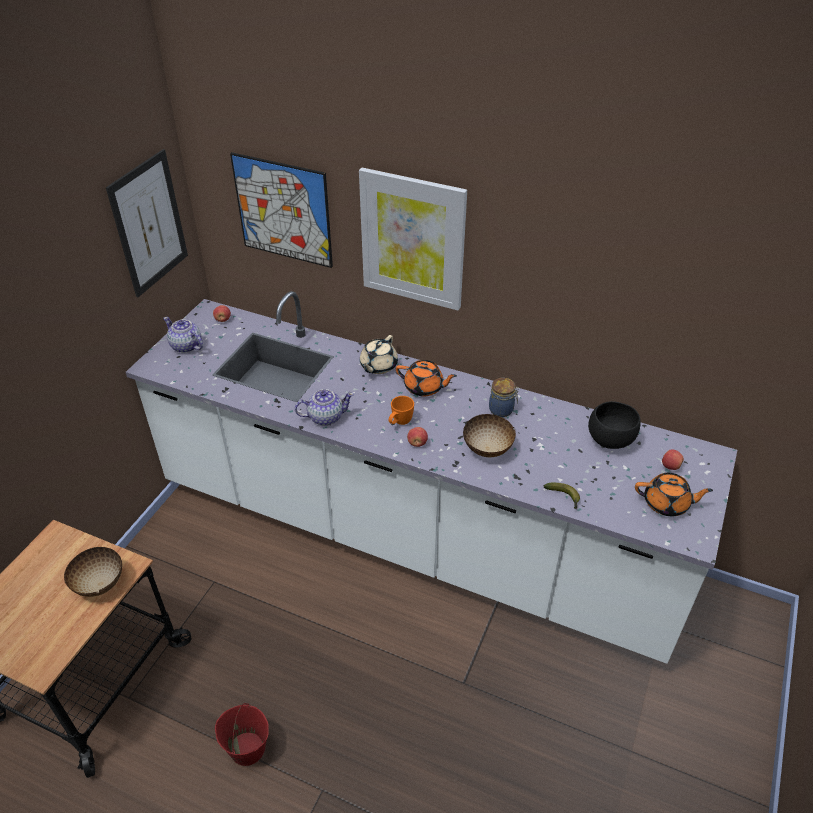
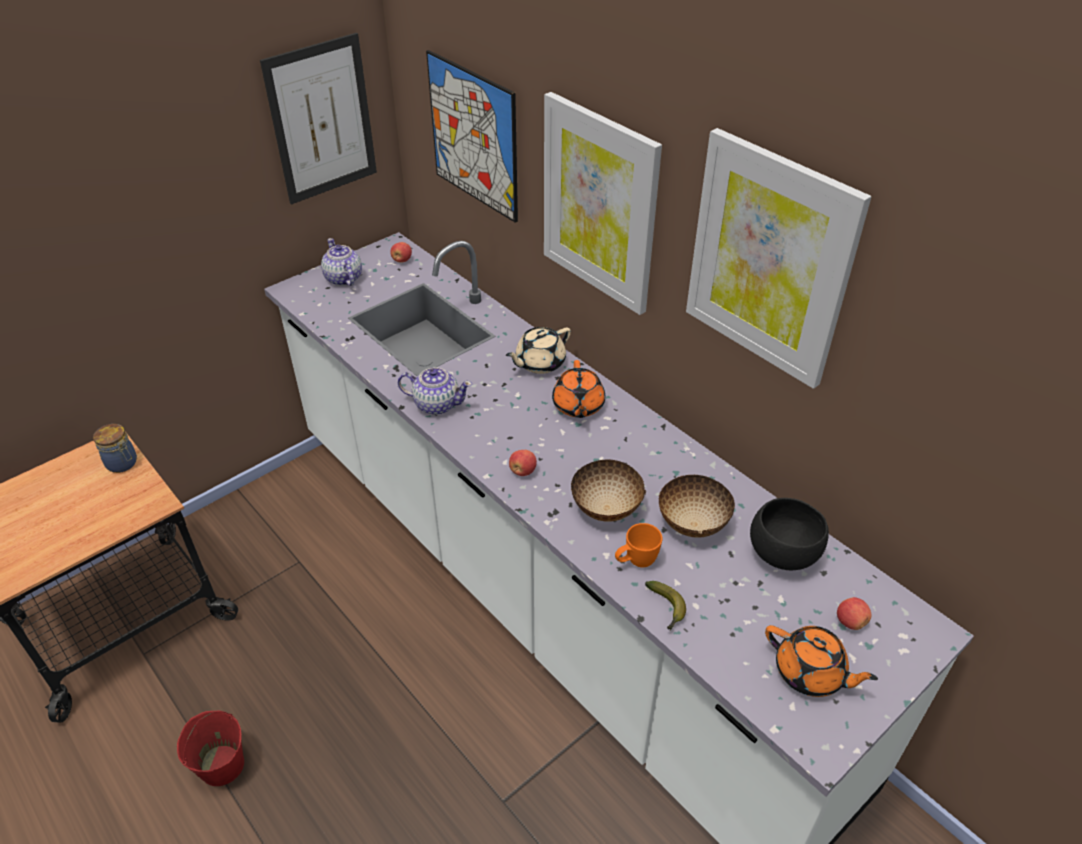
camera: 25 degrees right, 0 degrees up
(99, 583) = (116, 512): bowl -> bowl (691, 523)
(399, 423) = (518, 439): orange mug -> orange mug (635, 562)
(424, 387) = (578, 406): orange teapot -> orange teapot turned 45 degrees clockwise
(502, 410) = (659, 465): jar -> jar (123, 464)
(563, 250) = (770, 259): none -> picture

